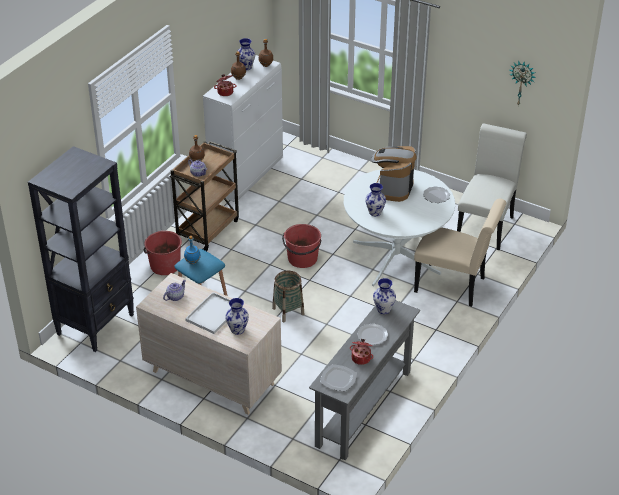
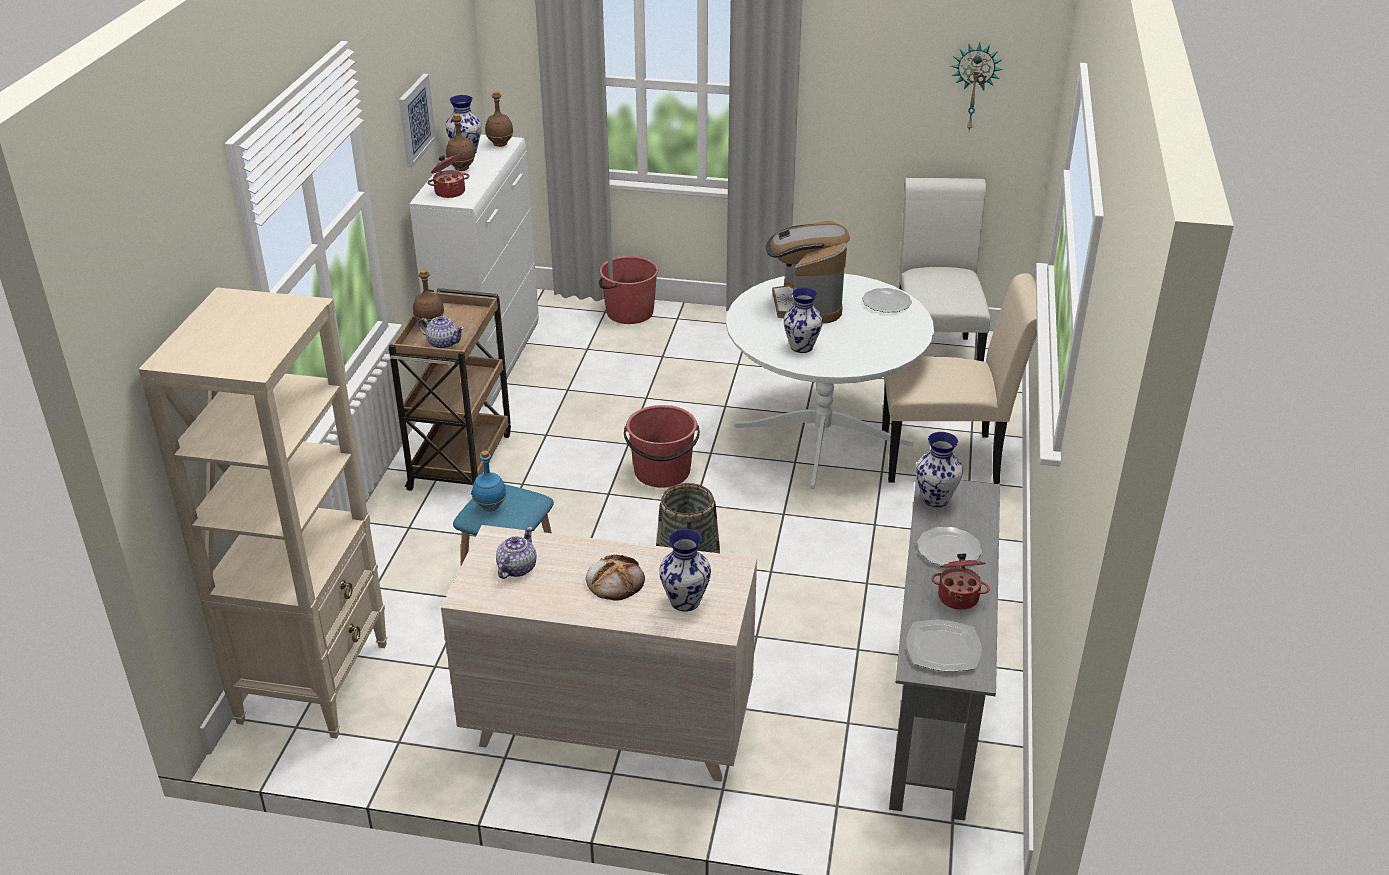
camera: 20 degrees left, 5 degrees down
(96, 324) = (315, 681): black bookcase -> beige bookcase
(164, 265) = (408, 539): red bucket -> red bucket (629, 312)
(213, 313) = (615, 581): white tray -> bread
(214, 52) = (415, 120): none -> picture

